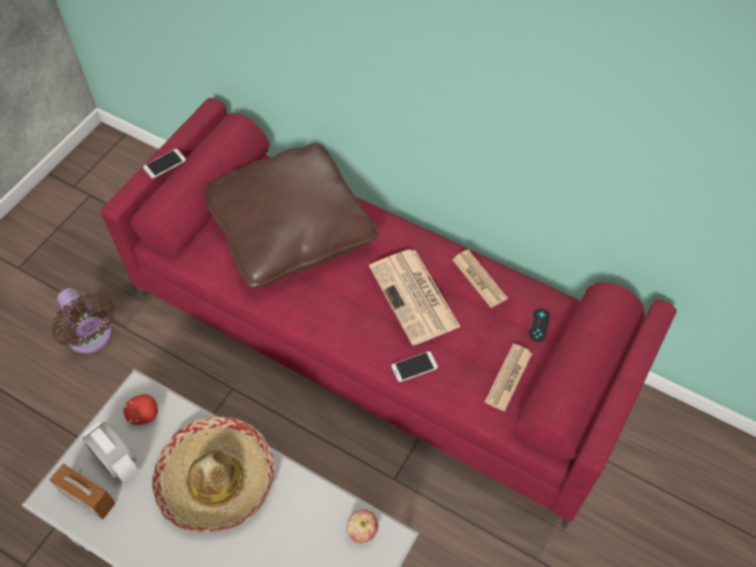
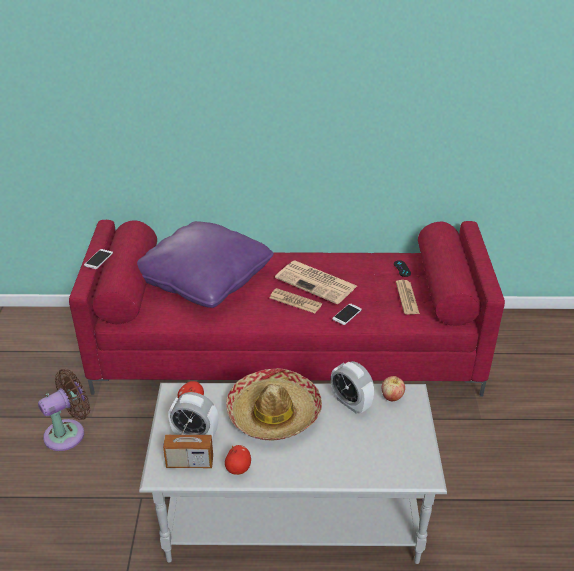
camera: 30 degrees left, 20 degrees down
(92, 337) = (68, 433): brown fan -> brown fan turned 60 degrees counterclockwise
(128, 535) = (238, 468): none -> apple
(290, 229) = (204, 279): brown pillow -> purple pillow
(309, 513) = (350, 403): none -> alarm clock
(479, 279) = (348, 261): newspaper -> newspaper (295, 301)

